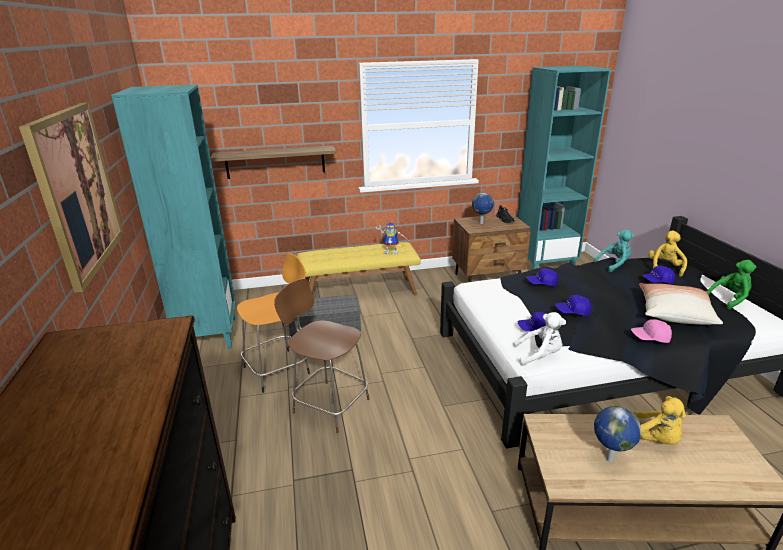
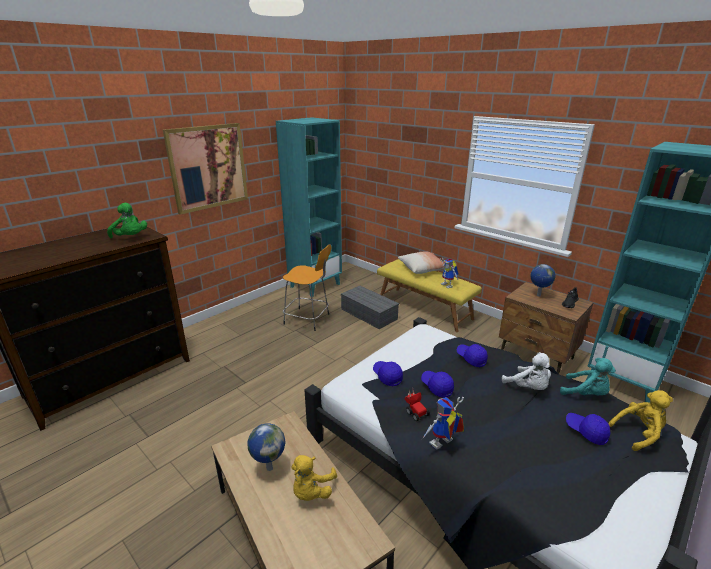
camera: 55 degrees right, 0 degrees up
(275, 162) = (403, 186): shelf -> none
(329, 405) = (292, 350): brown chair -> none
(539, 355) = (351, 389): white plush toy -> white plush toy (528, 387)
(601, 334) = (415, 411): none -> toy car
(650, 338) = (442, 445): pink cap -> toy robot
(674, 313) = (521, 457): pillow -> pillow (422, 269)
(729, 299) = (630, 506): green plush toy -> green plush toy (130, 238)

